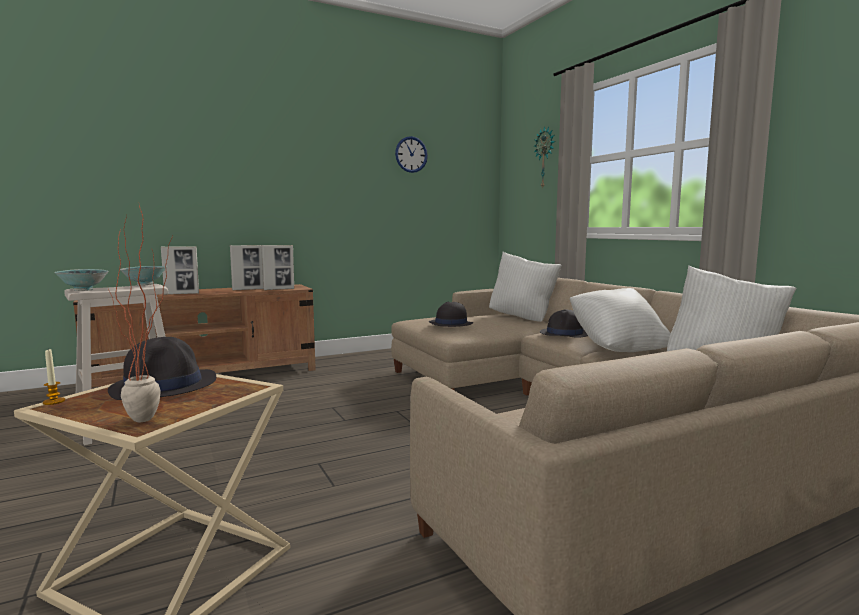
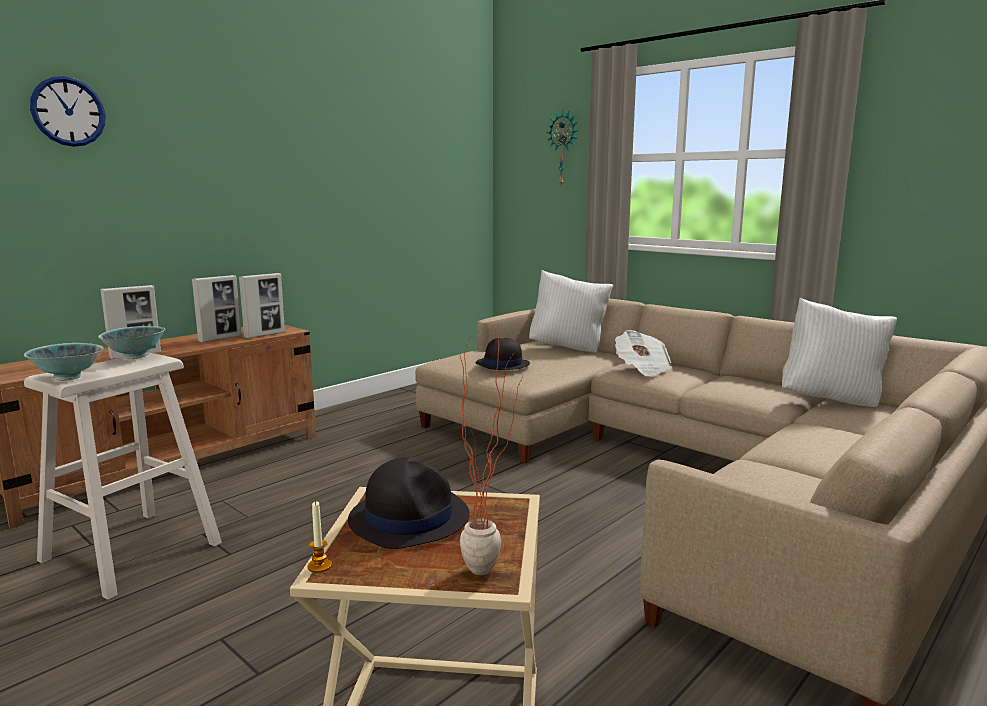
camera: 20 degrees left, 5 degrees up
(411, 154) = (397, 139): wall clock -> wall clock (68, 112)
(565, 334) = (642, 369): black hat -> newspaper
(618, 347) = (713, 382): white pillow -> none

